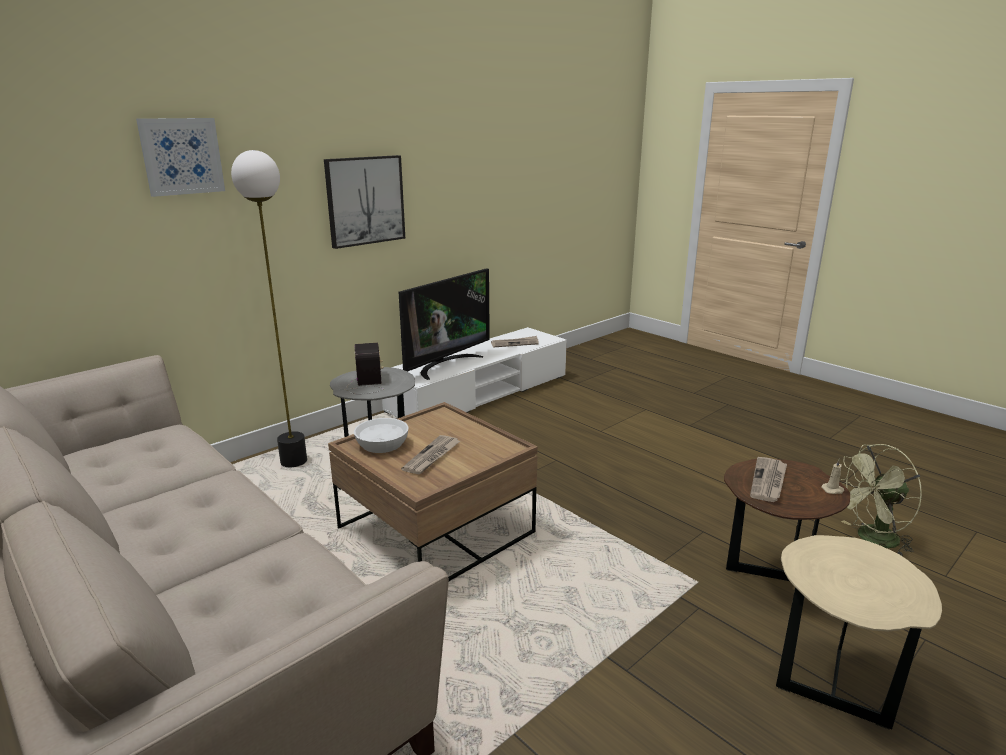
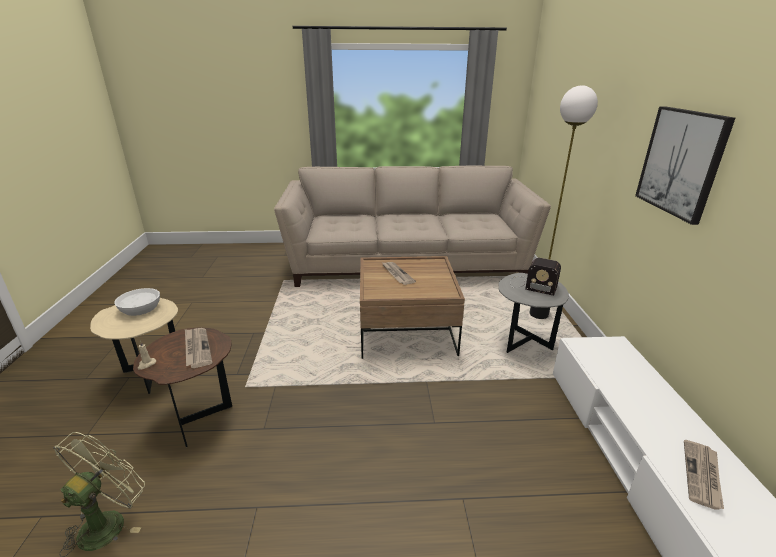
camera: 130 degrees right, 5 degrees up
(182, 156) = (600, 88): picture -> none
(381, 444) = (429, 267): white bowl -> white bowl (141, 308)
(445, 364) = (622, 376): television -> none

